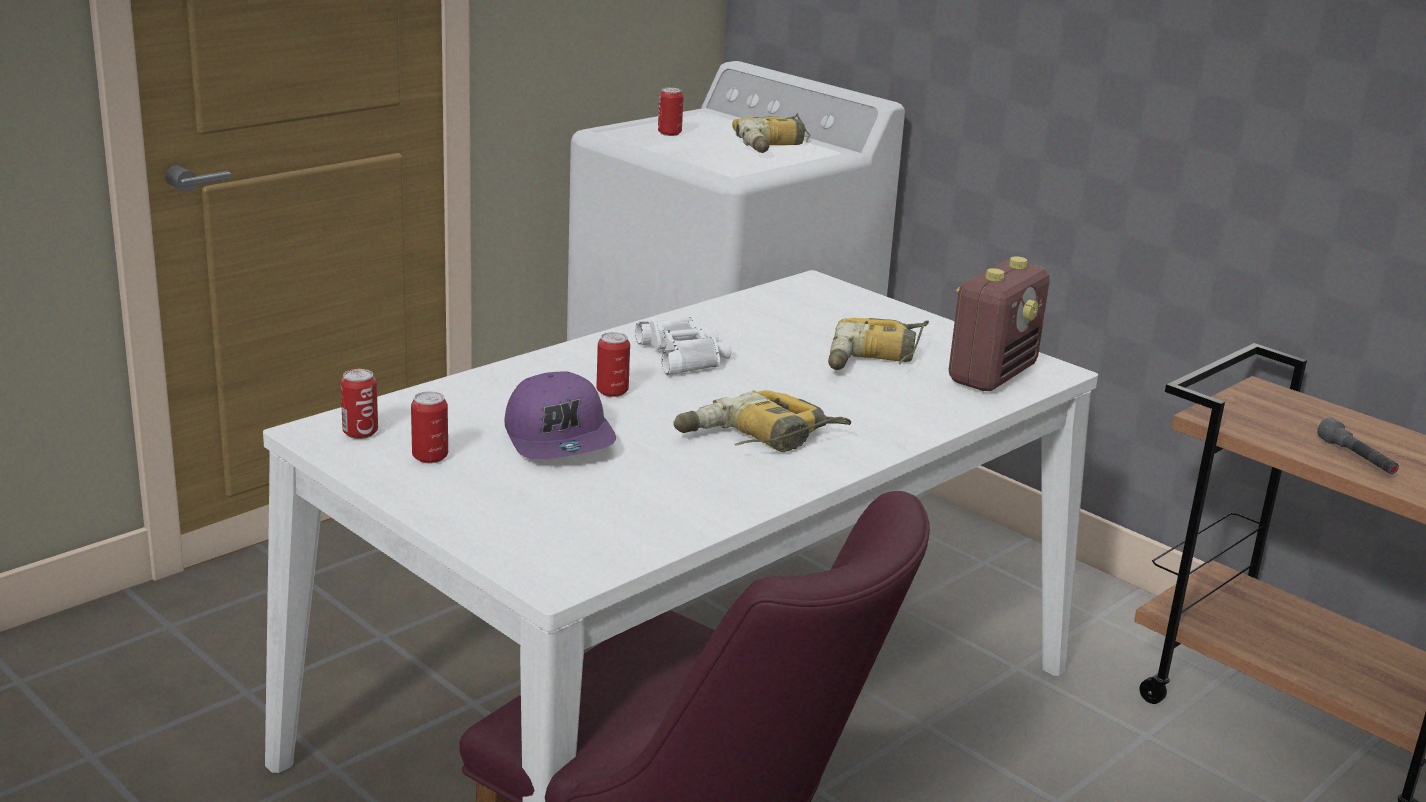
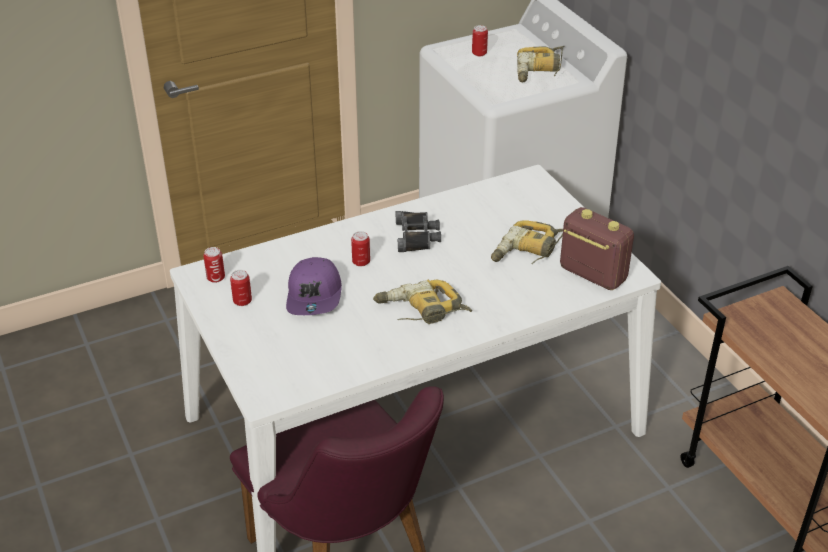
camera: 20 degrees right, 15 degrees up
(684, 355) = (417, 236): white binoculars -> black binoculars
(992, 375) = (592, 274): radio -> radio turned 105 degrees counterclockwise
(1356, 458) = (797, 368): grey flashlight -> none

